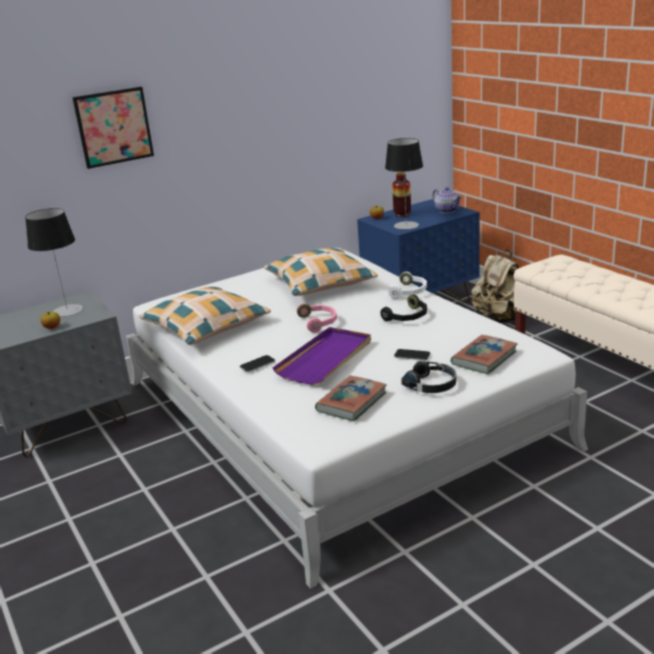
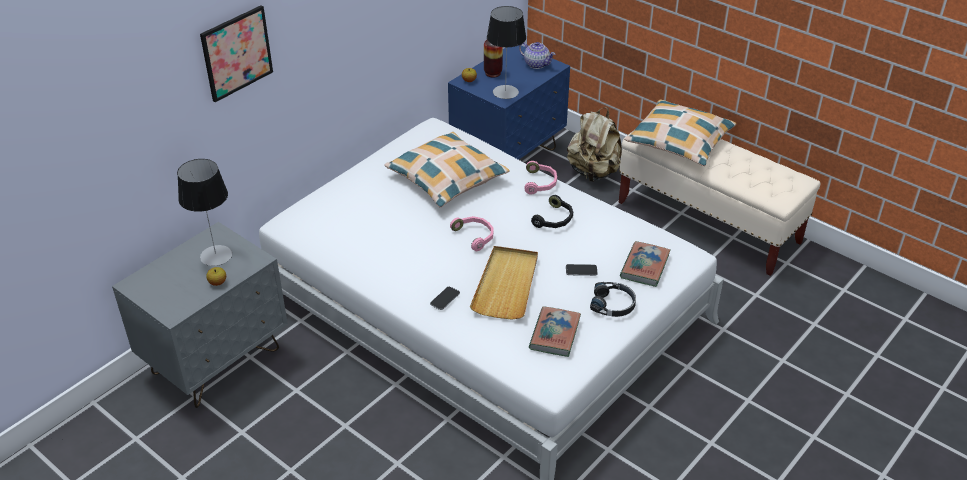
camera: 20 degrees left, 15 degrees up
(206, 326) = (361, 251): pillow -> pillow (679, 141)
(325, 359) = (506, 285): purple tray -> beige tray
(410, 292) = (540, 183): white headphones -> pink headphones

